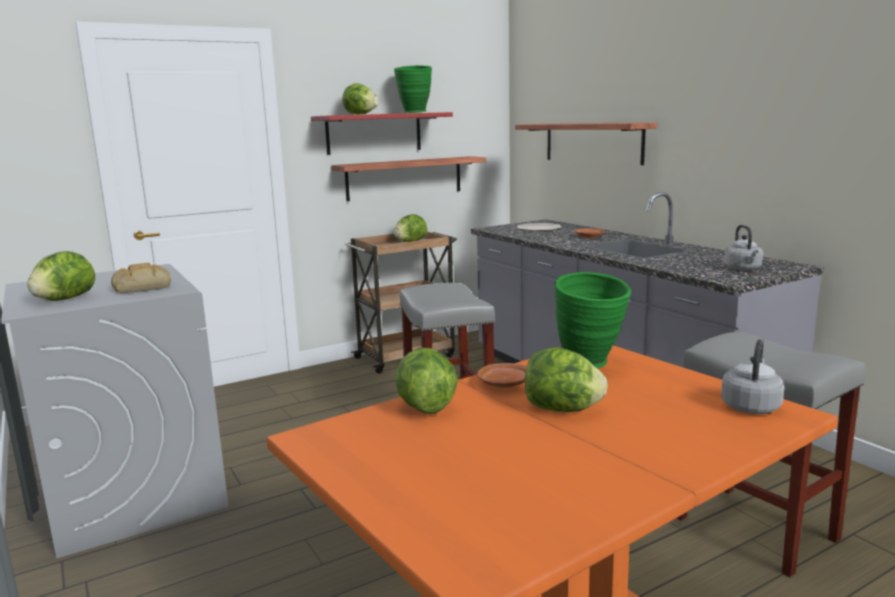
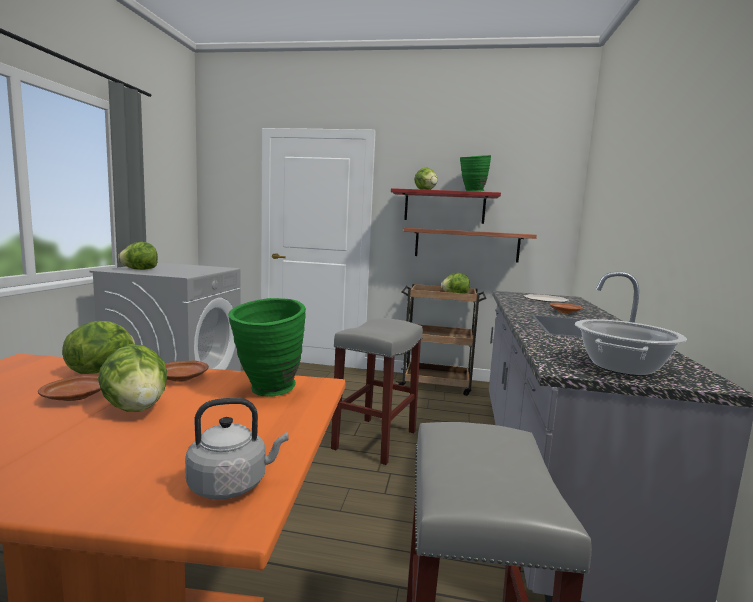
camera: 40 degrees right, 5 degrees down
(141, 287) = (181, 272): bread -> none
(496, 426) = (76, 397): none -> brown plate
(592, 142) = (616, 224): shelf -> none
(743, 269) = (622, 367): grey kettle -> cooking pot

